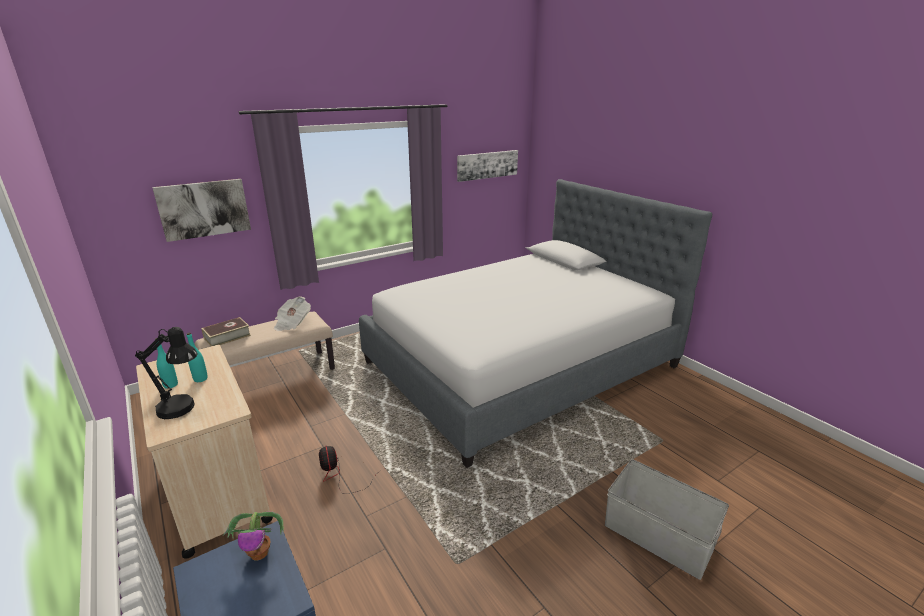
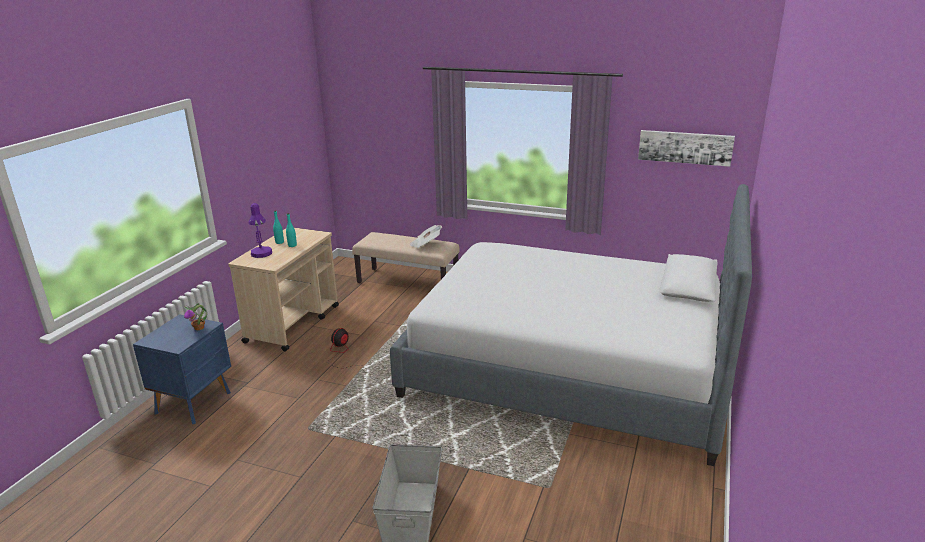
camera: 55 degrees right, 0 degrees up
(182, 409) = (262, 255): black table lamp -> purple table lamp
(204, 209) = (397, 136): picture -> none
(227, 337) = (382, 237): book -> none

